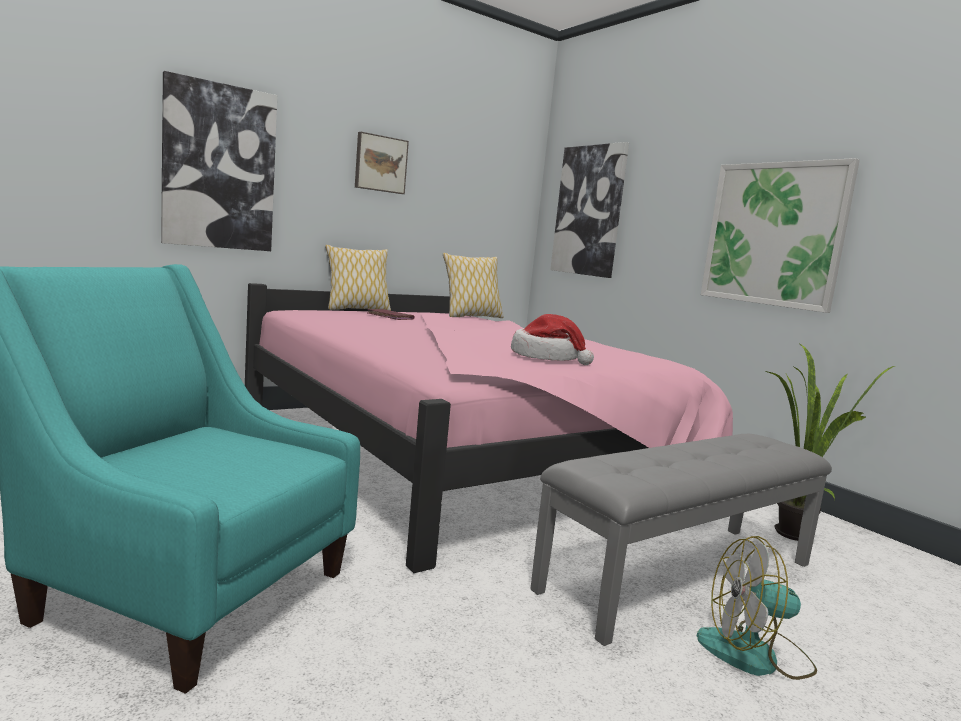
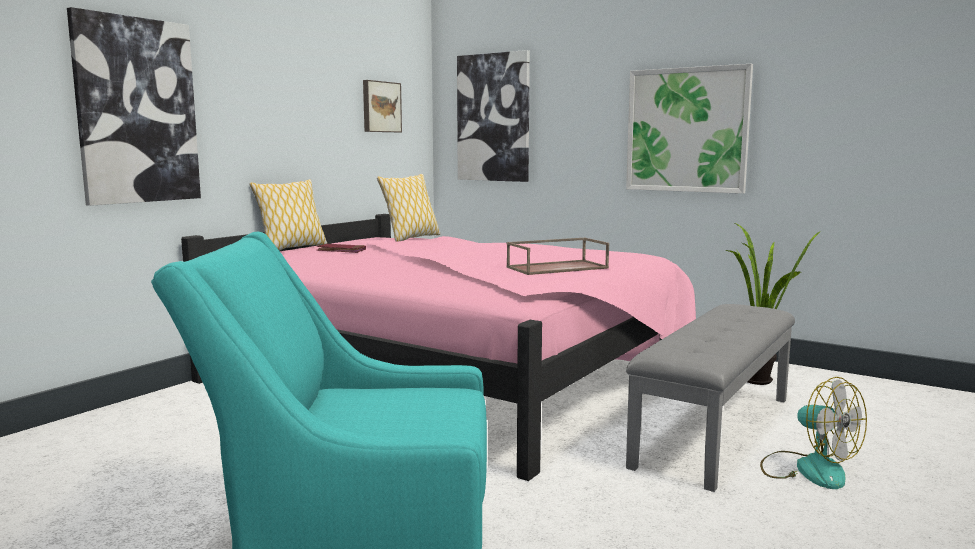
camera: 20 degrees left, 0 degrees up
(380, 164) = (291, 89): picture -> picture (380, 107)
(547, 357) = (557, 267): hat -> brown tray
(755, 655) = (808, 469): fan -> fan turned 105 degrees counterclockwise

